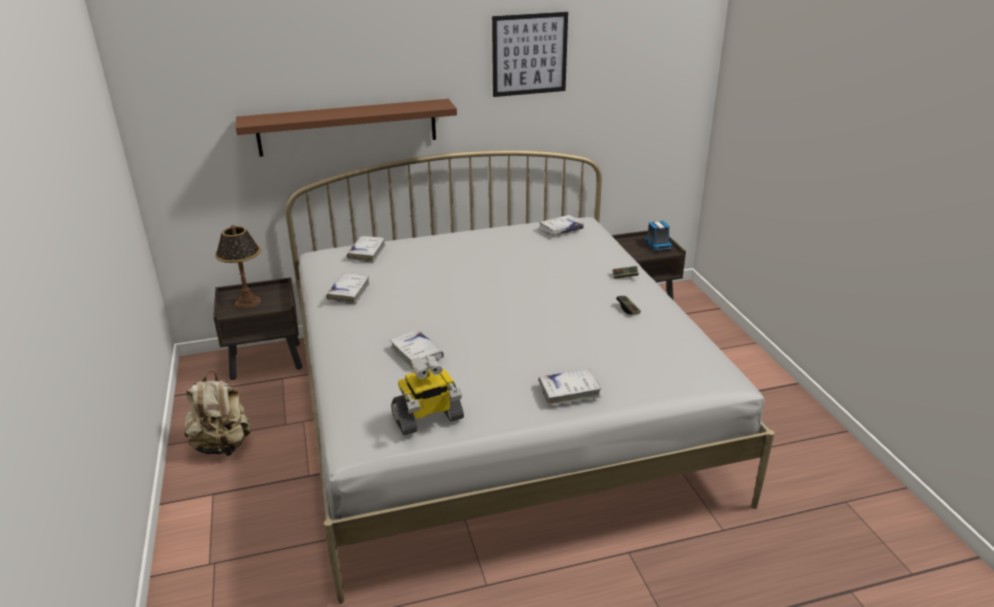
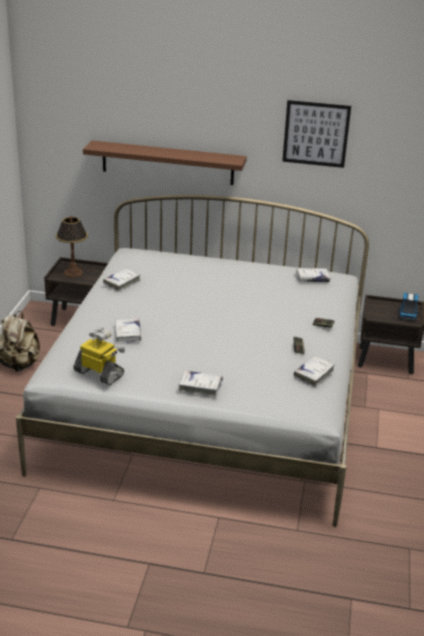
camera: 25 degrees right, 0 degrees up
(367, 253) = (157, 258): white book -> white book (314, 374)
(428, 418) = (100, 373): toy robot -> toy robot turned 150 degrees counterclockwise

